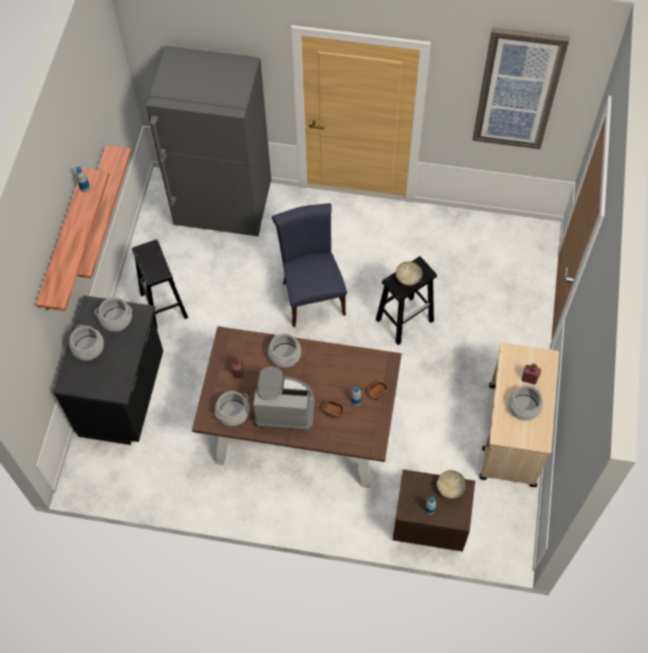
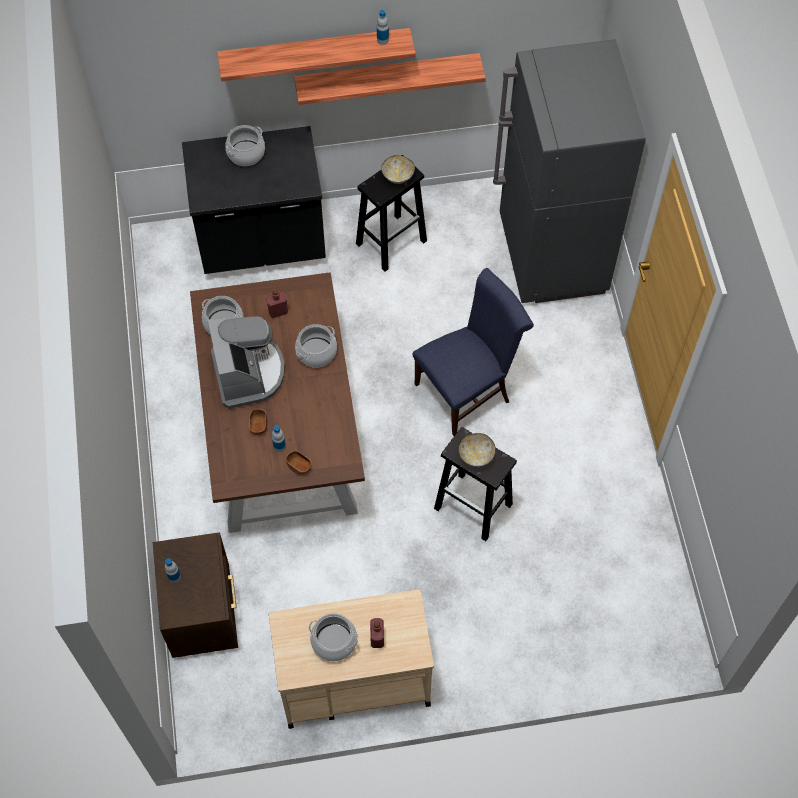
camera: 70 degrees right, 0 degrees up
(116, 319) = (290, 166): cooking pot -> none
(450, 488) = (210, 592): bowl -> bowl (398, 177)
(517, 90) = (745, 448): picture -> none

